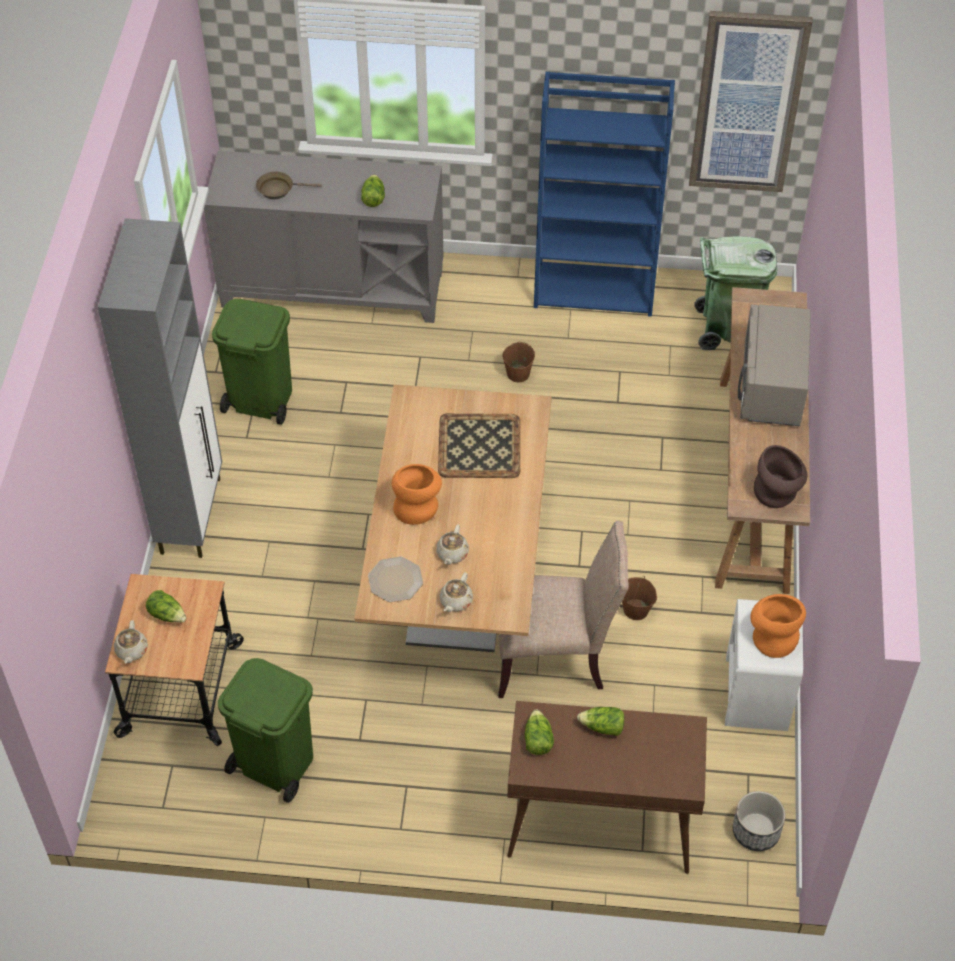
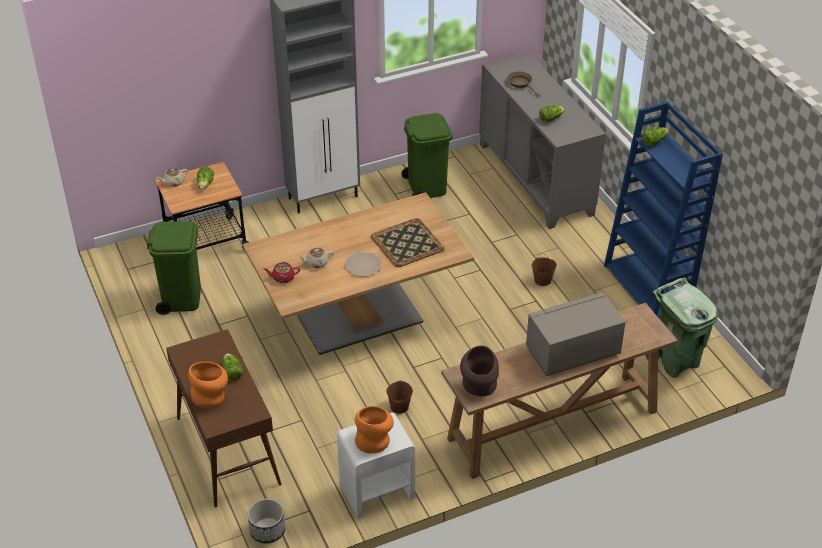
camera: 60 degrees right, 10 degrees down
(395, 580) = (280, 248): plate -> plate (363, 265)
(416, 506) = (341, 236): orange vase -> orange vase (211, 397)
(455, 601) = (283, 278): beige teapot -> red teapot
(537, 740) = (205, 348): lettuce -> lettuce (654, 141)
(555, 657) = (335, 383): beige chair -> none
(747, 102) = (758, 204): picture -> none

